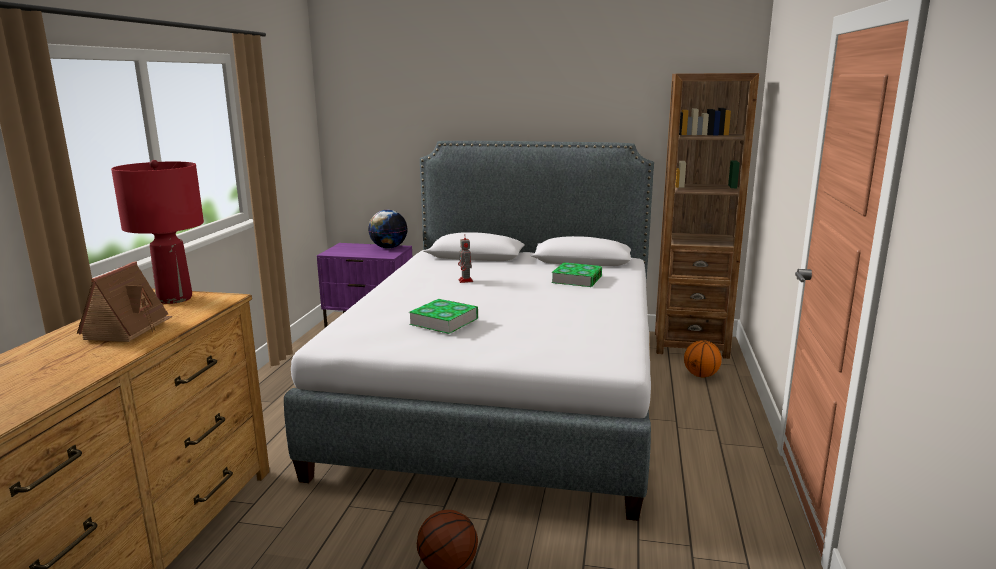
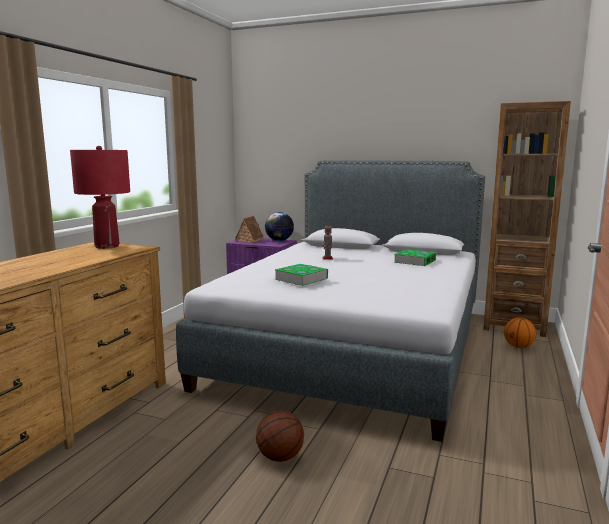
camera: 10 degrees right, 5 degrees down
(128, 328) = (68, 258): toy house -> toy house (250, 240)

